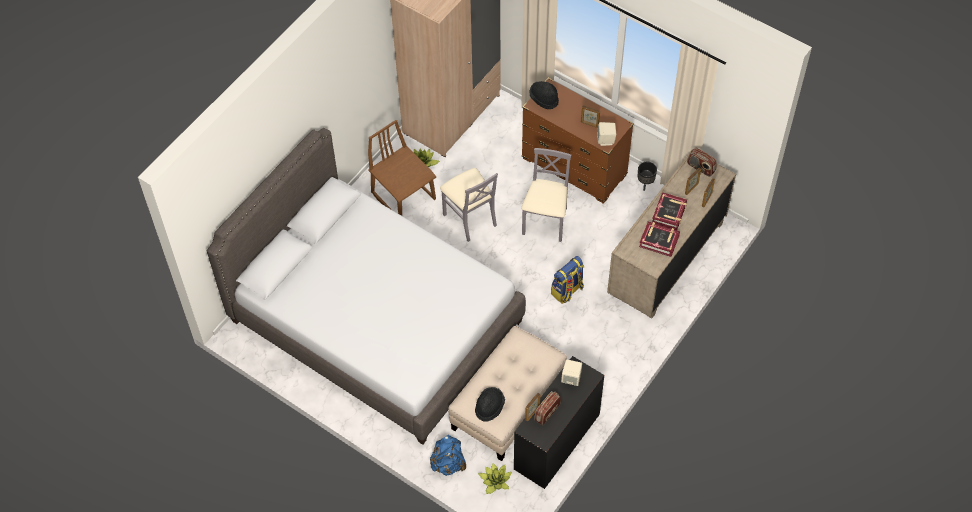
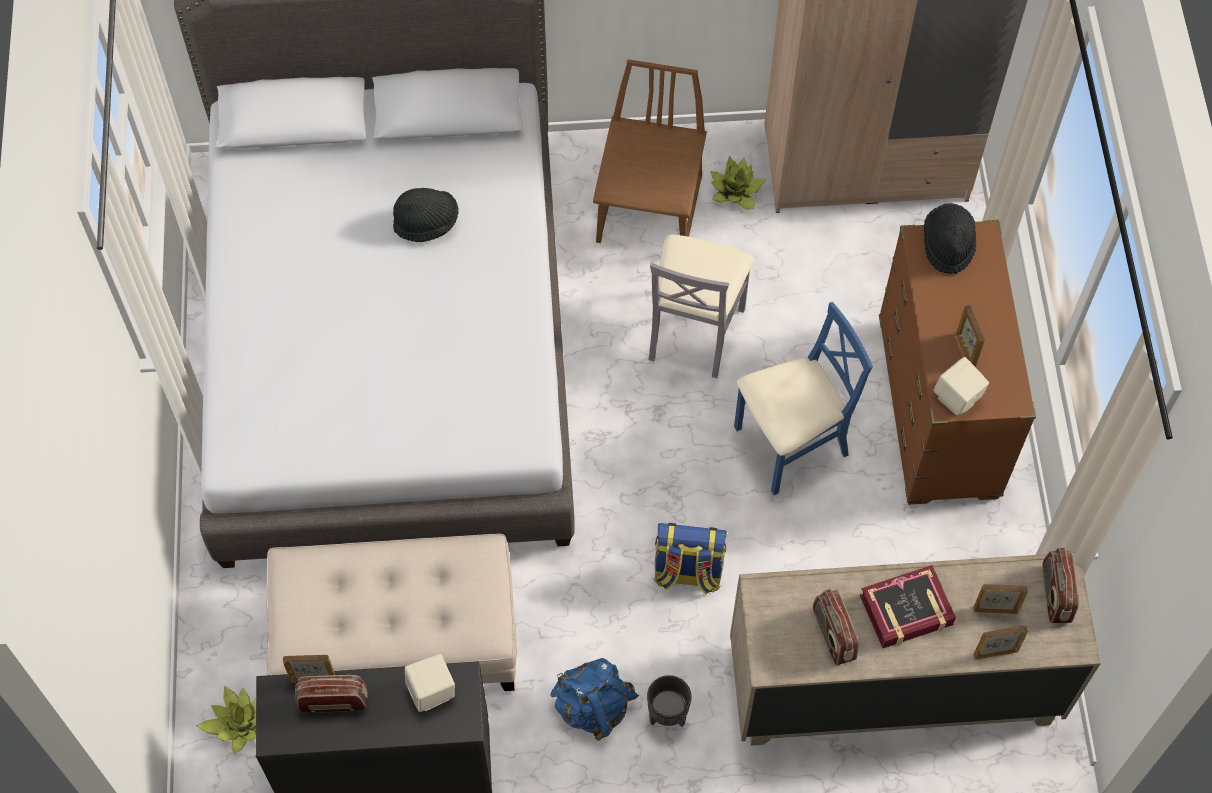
camera: 50 degrees right, 5 degrees up
(448, 463) = (219, 629): blue backpack -> blue backpack (594, 707)
(489, 407) = (312, 608): black hat -> black hat (427, 223)
(545, 222) = (790, 444): grey chair -> blue chair
(645, 183) = (1011, 540): black planter -> black planter (667, 714)
(659, 241) = (833, 634): book -> radio

